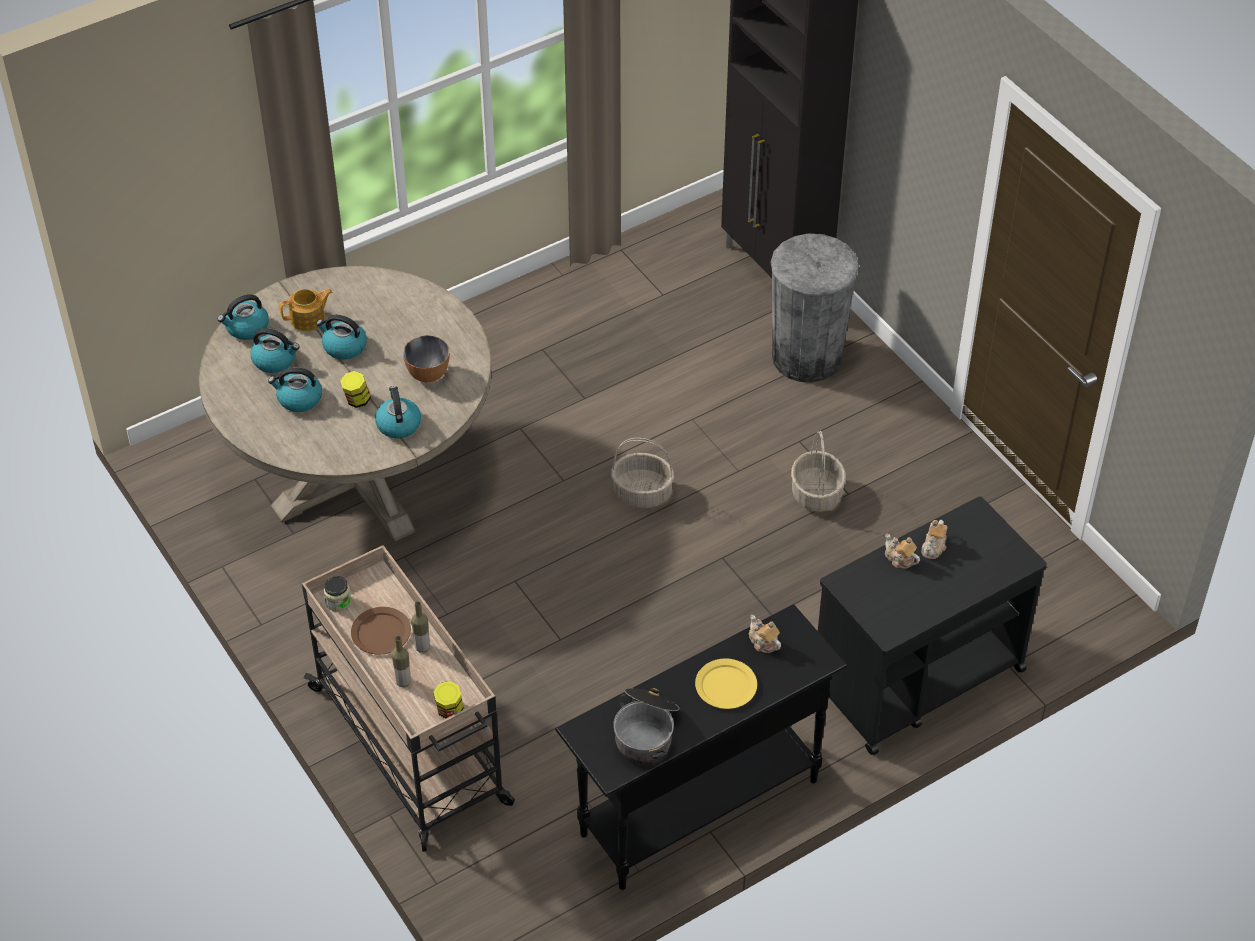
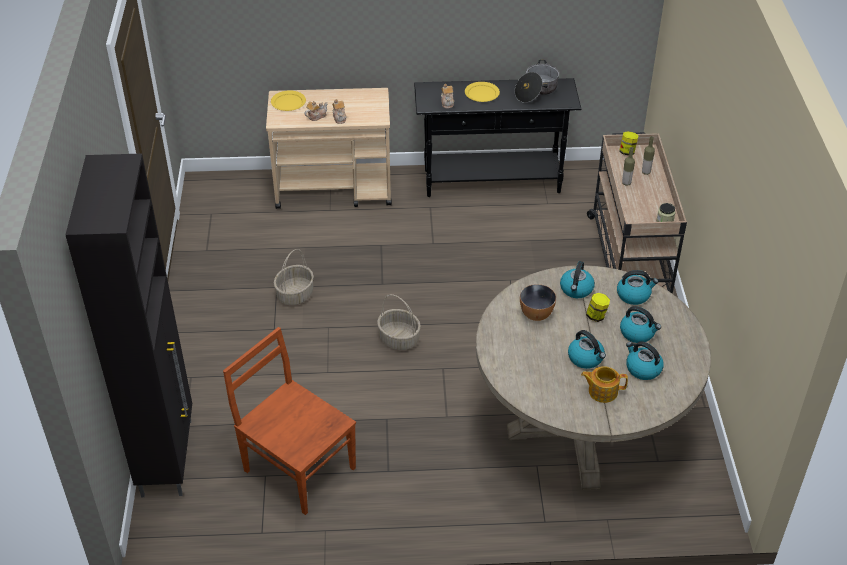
camera: 150 degrees left, 5 degrees down
(246, 328) = (654, 404): kettle -> kettle (634, 295)
(380, 632) = (647, 198): brown plate -> none
(637, 314) = (297, 467): none -> brown chair
(807, 357) = (213, 381): grey trash can -> none
(916, 679) = (334, 189): black cart -> beige cart
(998, 554) = (288, 102): none -> yellow plate

